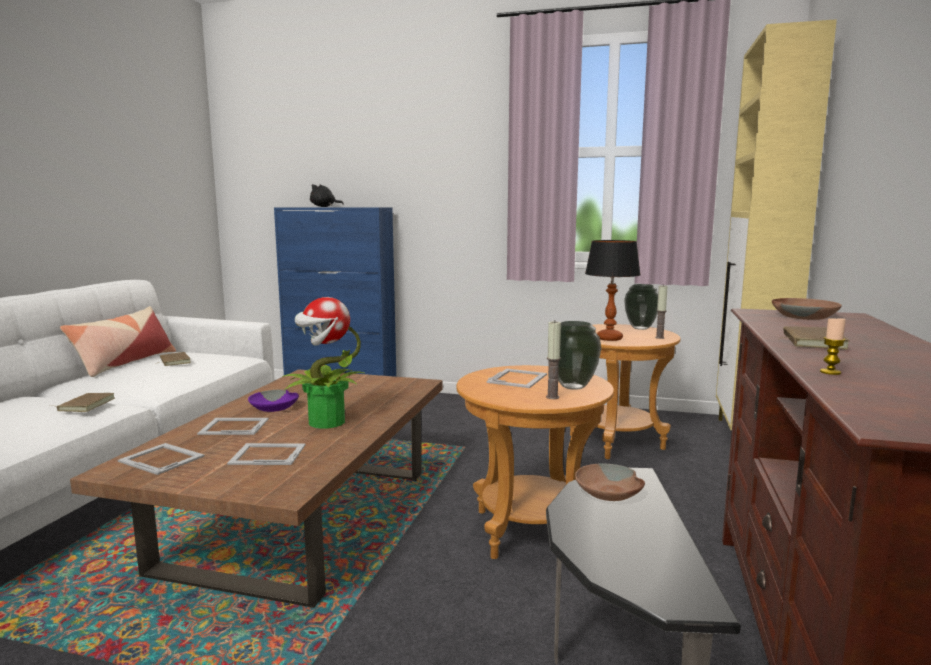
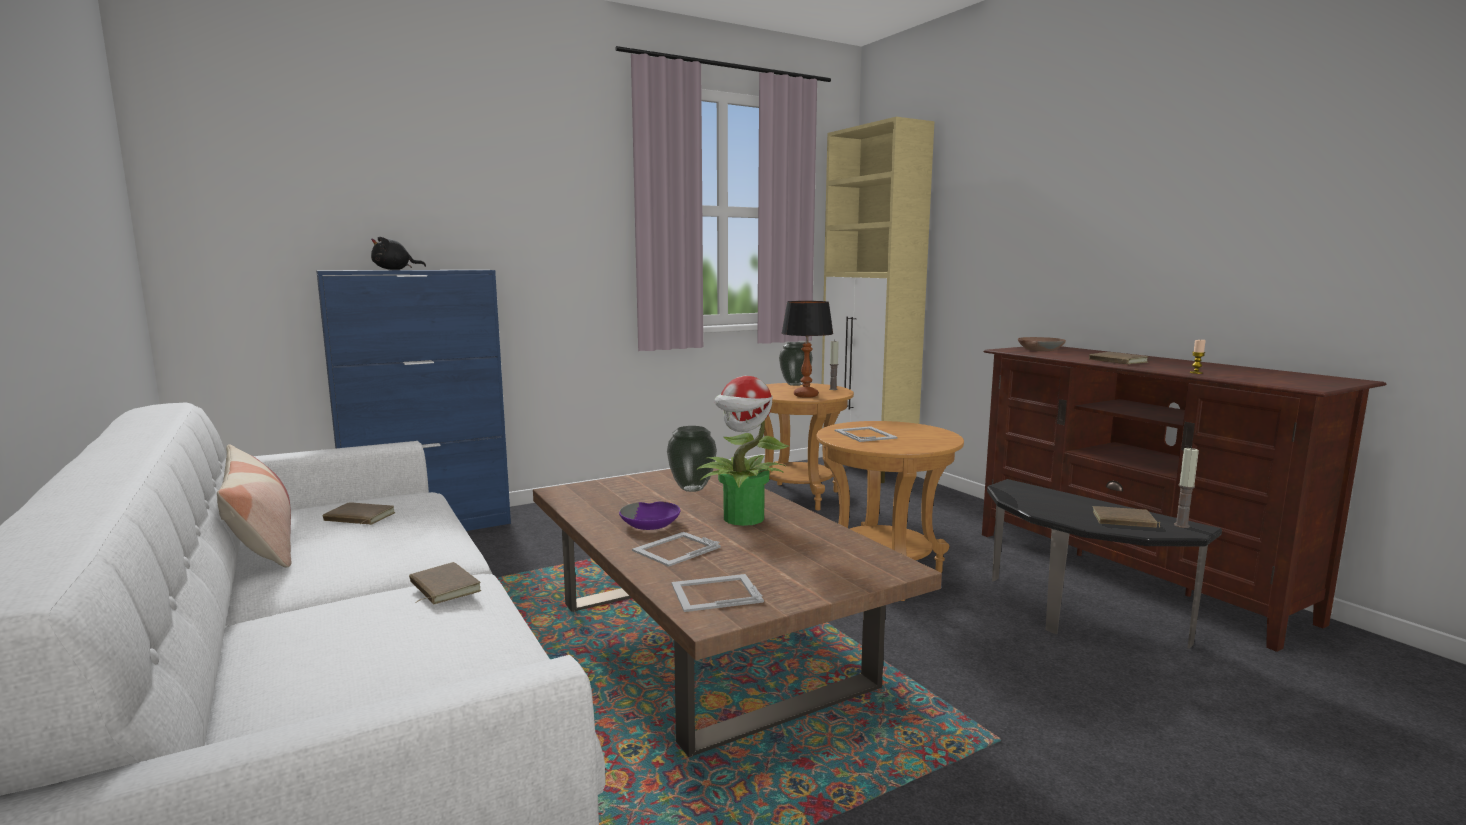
camera: 45 degrees left, 0 degrees up
(267, 454) = (788, 554): picture frame -> none
(552, 397) = (931, 440): candle -> candle (1181, 525)
(574, 386) = (915, 431): vase -> vase (692, 488)
(608, 492) = (1031, 498): brown bowl -> none
(626, 554) = (1123, 521): none -> brown book

